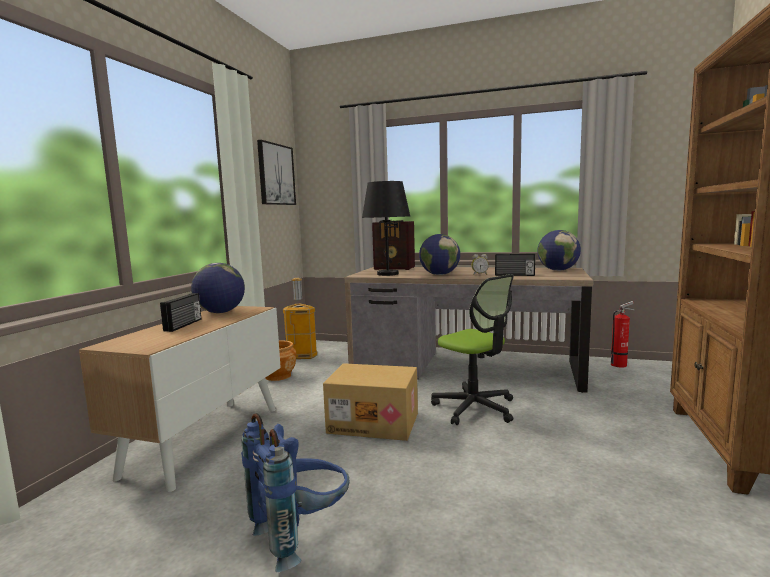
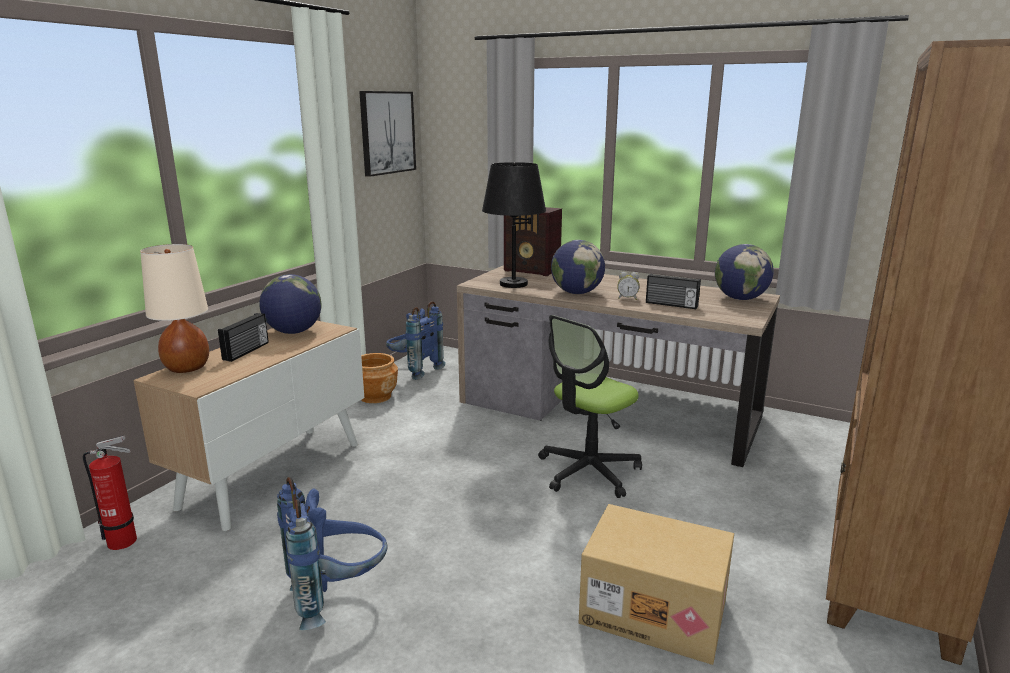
camera: 10 degrees right, 10 degrees up
(131, 338) = (187, 368): none -> beige table lamp
(302, 356) = (413, 370): trash can -> blue backpack
(374, 422) = (461, 476): cardboard box -> cardboard box (655, 610)
(474, 408) = (588, 471): office chair -> office chair turned 75 degrees clockwise
(620, 364) = (819, 429): fire extinguisher -> fire extinguisher (126, 541)

